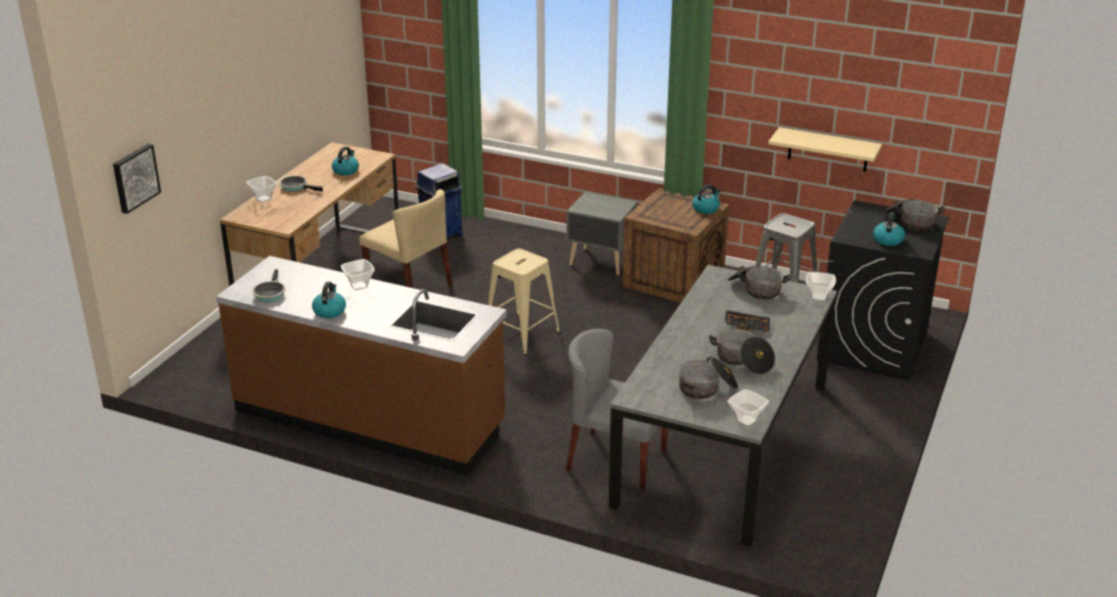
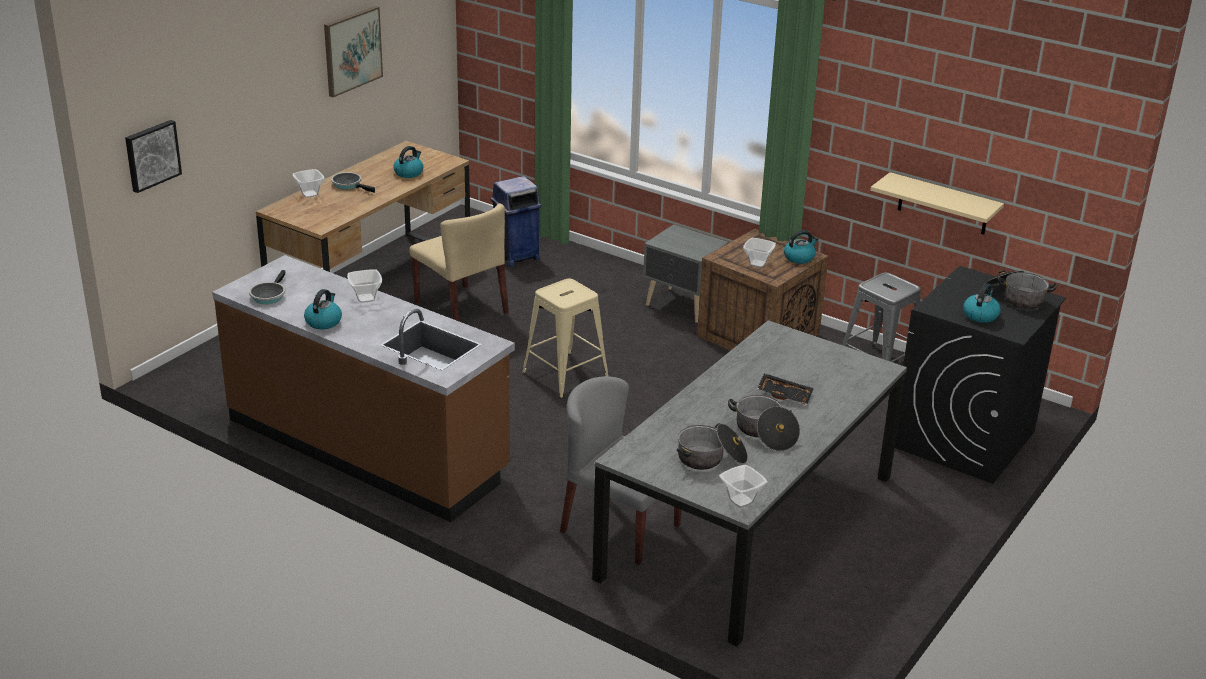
camera: 10 degrees right, 0 degrees up
(285, 65) = (352, 50): none -> picture
(755, 289) = (812, 354): cooking pot -> none
(819, 298) = (882, 373): bowl -> bowl (758, 264)

